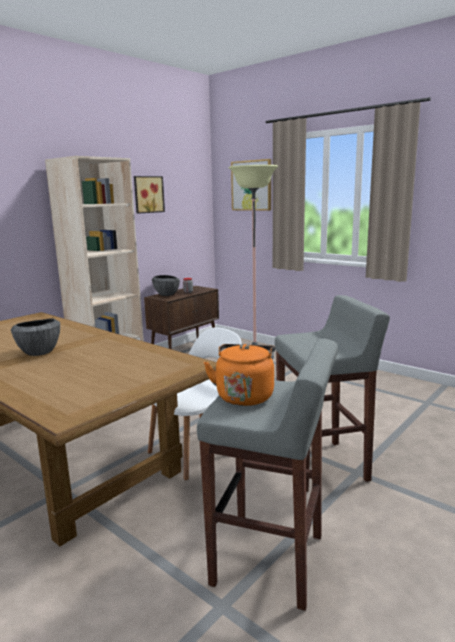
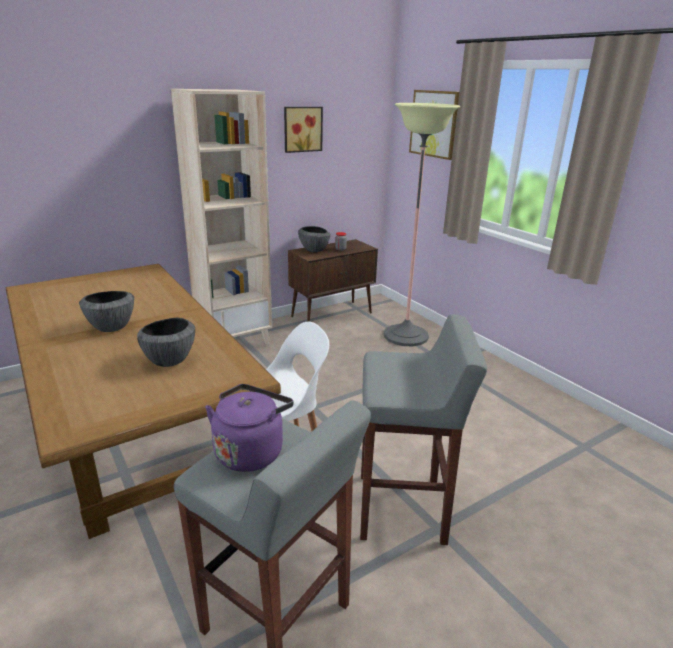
camera: 15 degrees right, 10 degrees up
(115, 364) = (169, 361): none -> bowl
(245, 395) = (251, 451): orange kettle -> purple kettle

